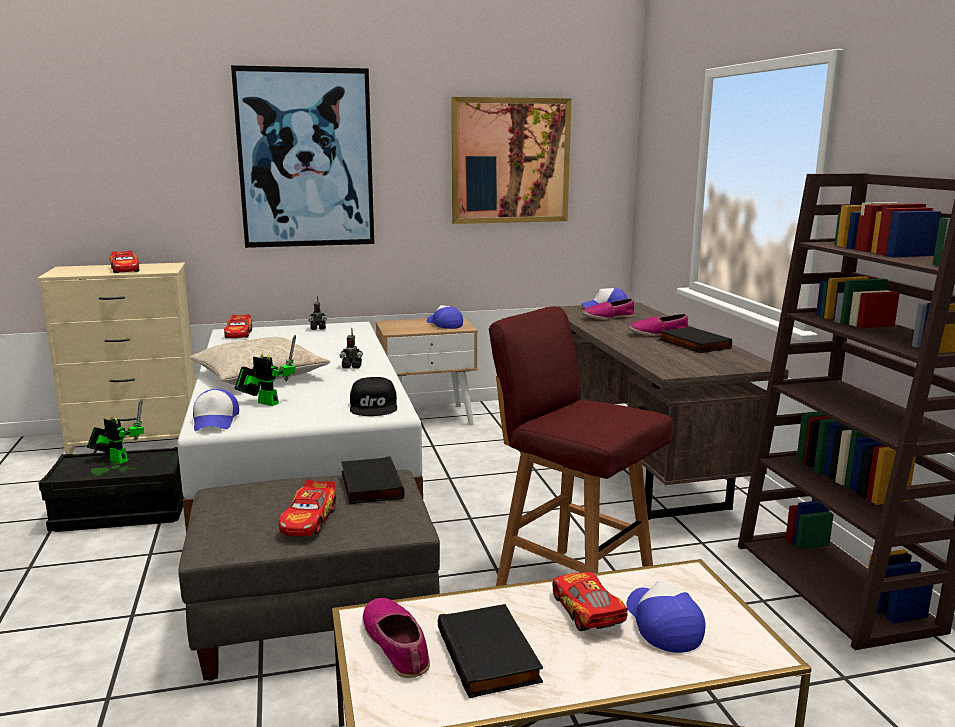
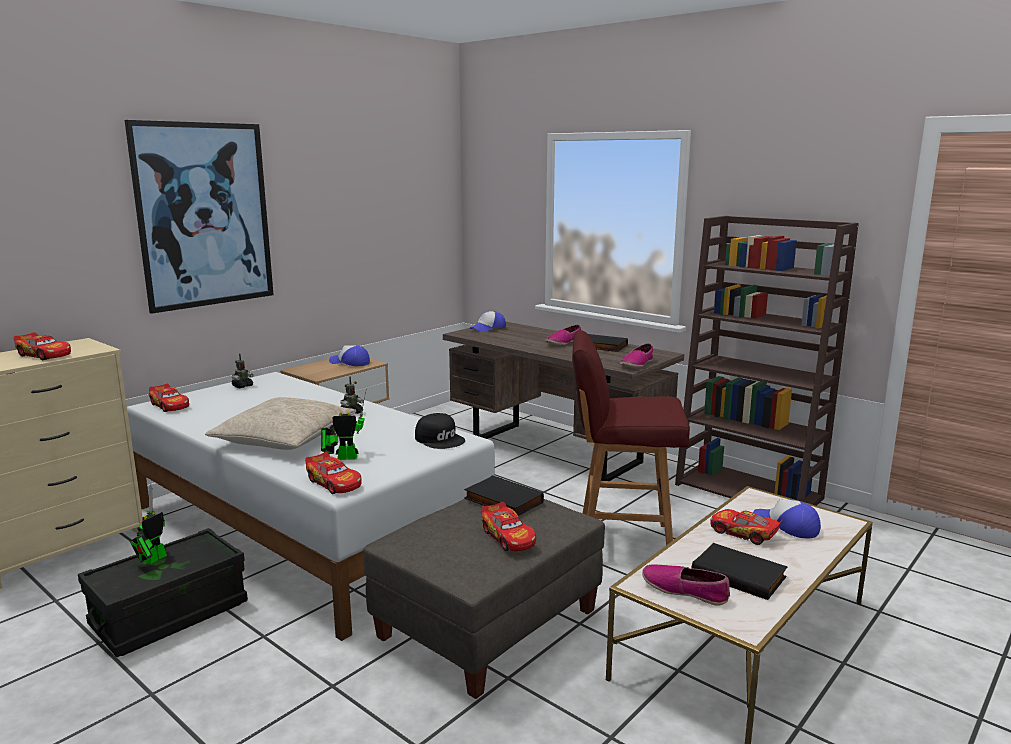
camera: 35 degrees left, 0 degrees up
(117, 459) = (152, 560): toy robot -> toy robot turned 60 degrees counterclockwise
(215, 421) = (334, 483): cap -> toy car
(510, 161) = (376, 208): picture -> none
(608, 317) = (505, 335): shoe -> shoe (636, 364)

